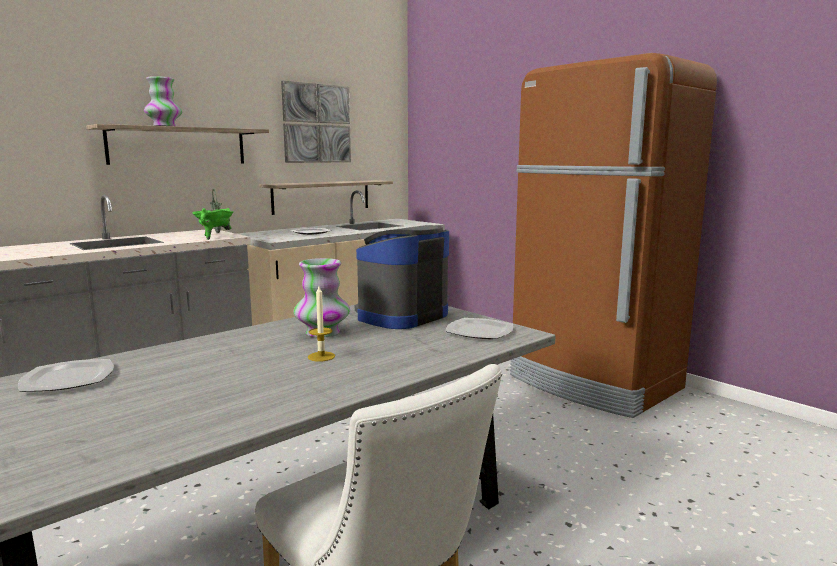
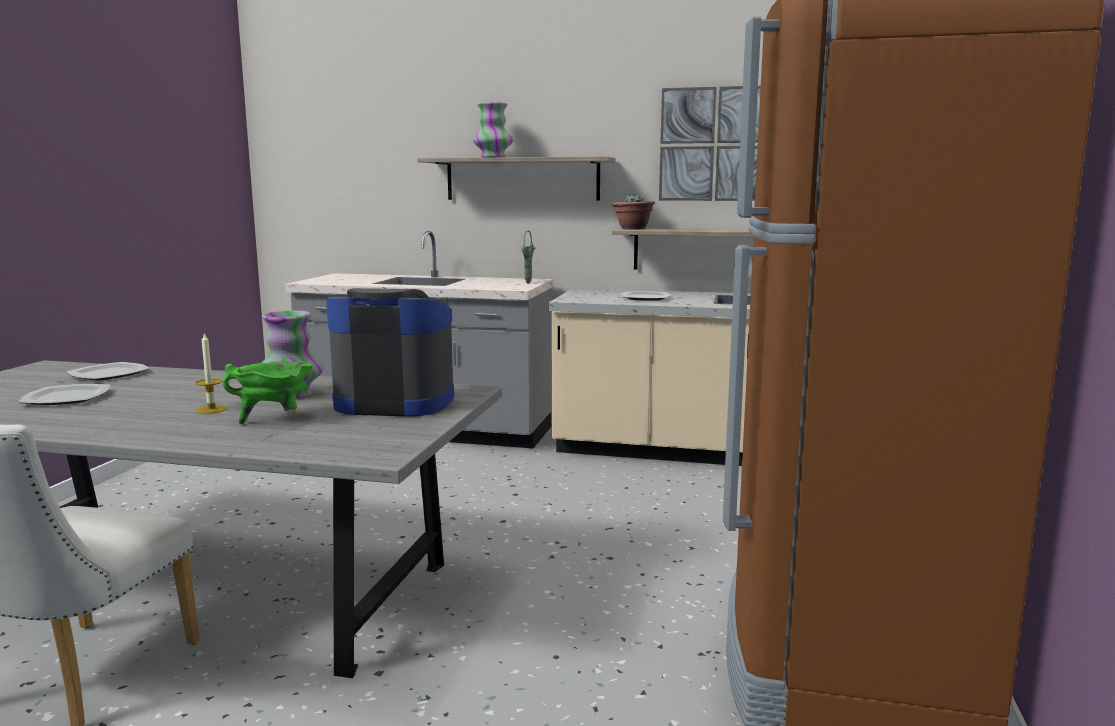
camera: 55 degrees right, 0 degrees up
(214, 237) = (499, 287): green cooking pot -> green cooking pot (275, 419)
(280, 184) = (632, 229): none -> potted plant
(480, 331) = (365, 438): plate -> plate (65, 398)

